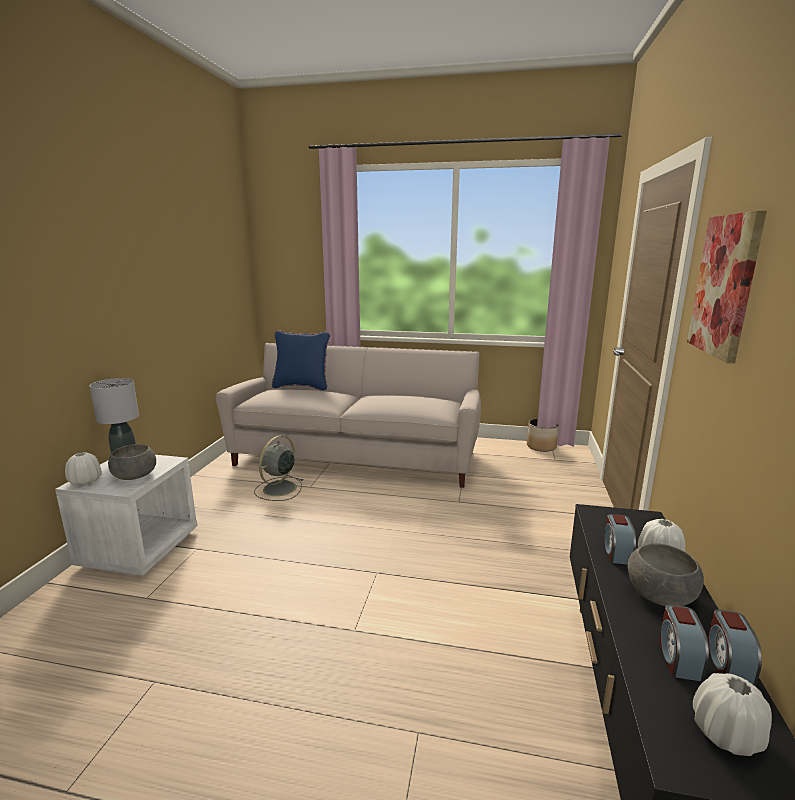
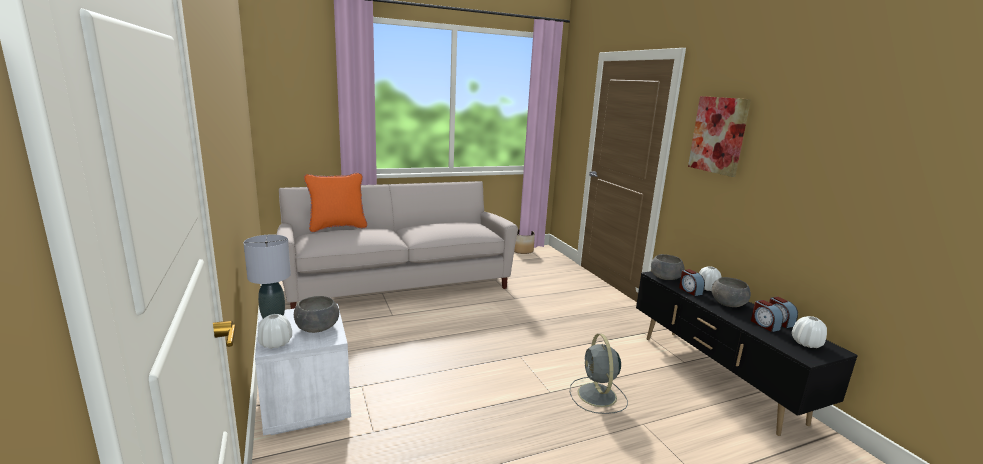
camera: 35 degrees left, 0 degrees up
(278, 489) = (367, 323): grey fan -> grey fan (597, 396)
(302, 387) = (337, 227): blue pillow -> orange pillow
(604, 520) = (665, 277): none -> grey bowl

